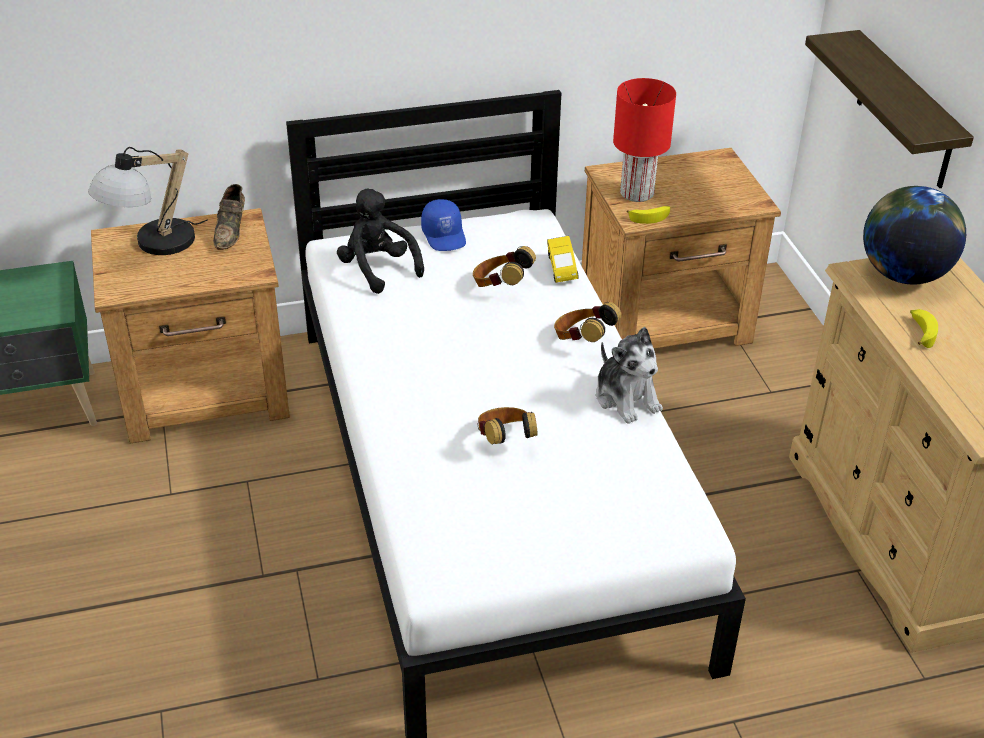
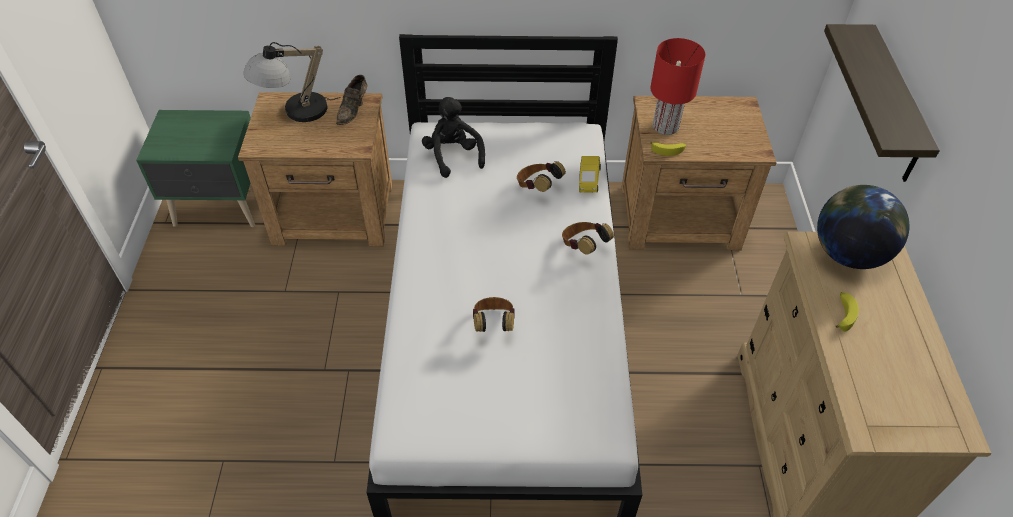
camera: 15 degrees right, 10 degrees up
(445, 235) = (512, 135): blue cap -> none
(626, 398) = (599, 305): plush toy -> none

